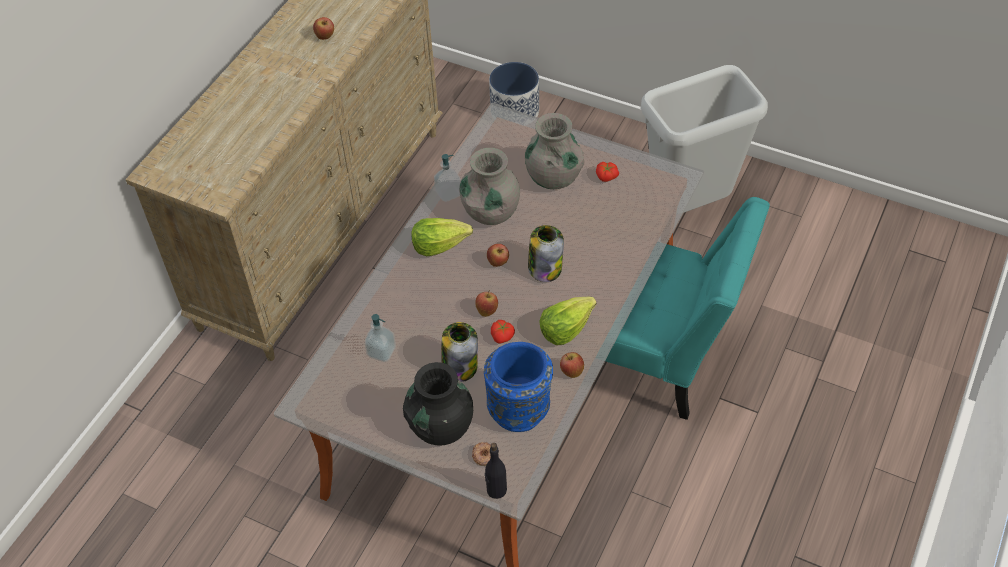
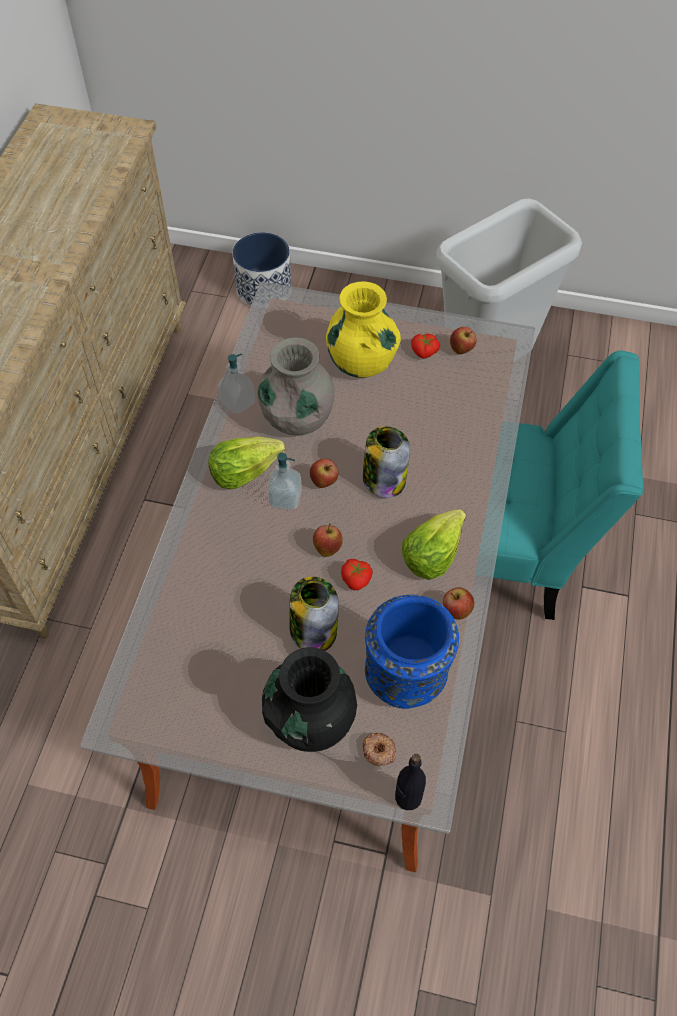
camera: 15 degrees left, 5 degrees up
(325, 37) = (41, 225): apple -> apple (461, 350)
(381, 352) = (206, 629): soap dispenser -> soap dispenser (285, 498)
(553, 177) = (361, 362): grey vase -> yellow vase

